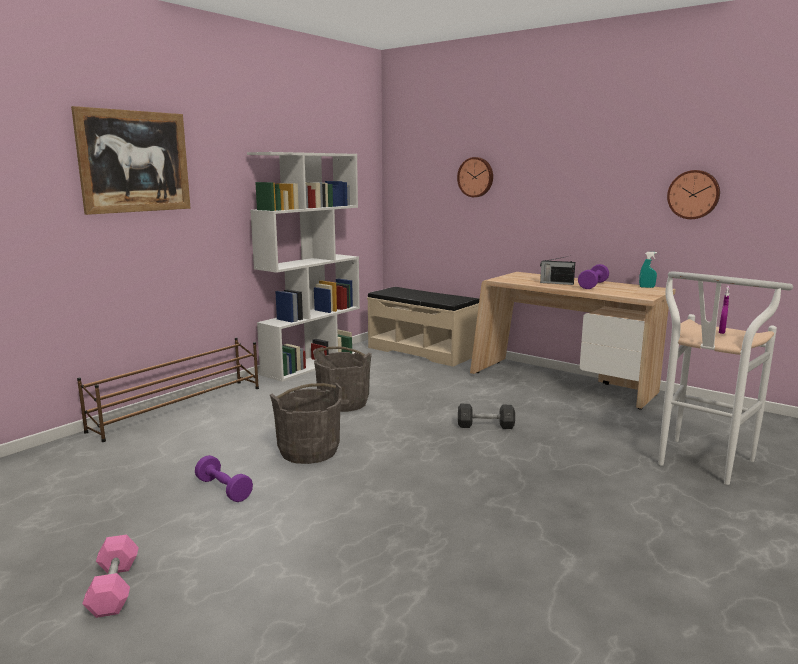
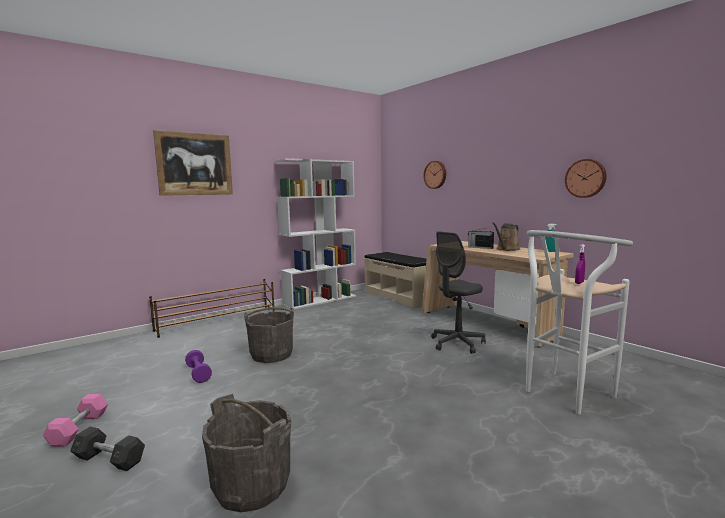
camera: 15 degrees right, 5 degrees down
(343, 403) = (320, 326): grey bucket -> grey bucket (252, 485)
(485, 426) = (406, 349): grey dumbbell -> grey dumbbell (109, 459)
(543, 413) = (457, 343): none -> grey office chair
(593, 285) = (507, 249): purple dumbbell -> brown watering can

